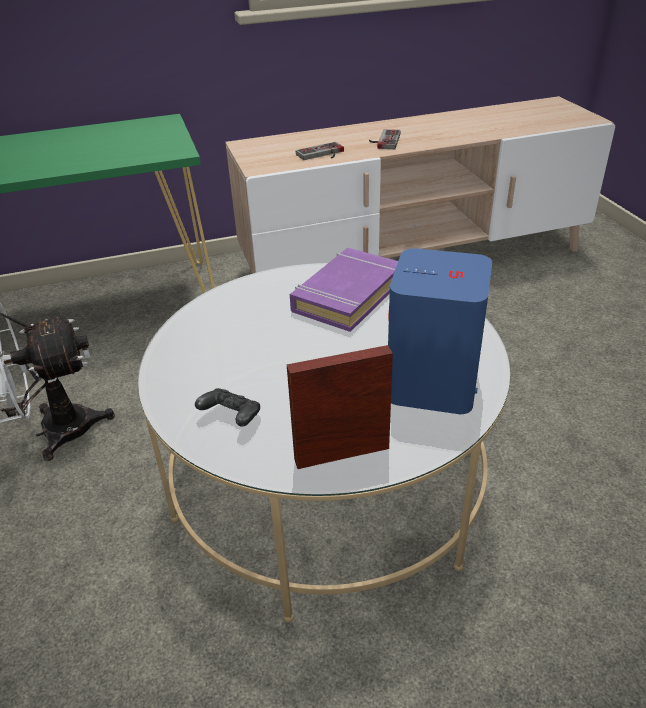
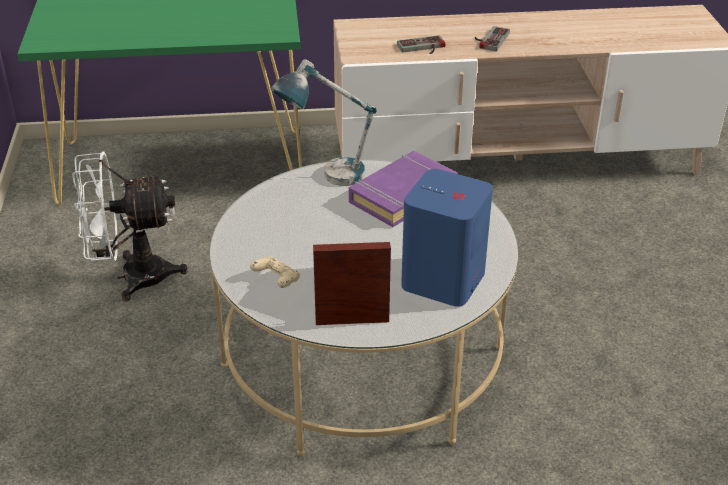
camera: 10 degrees right, 0 degrees up
(231, 417) = (276, 280): black game controller -> beige game controller
(257, 288) = (326, 176): none -> table lamp

